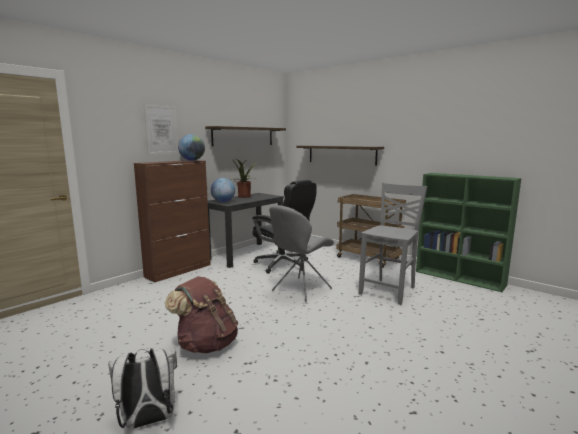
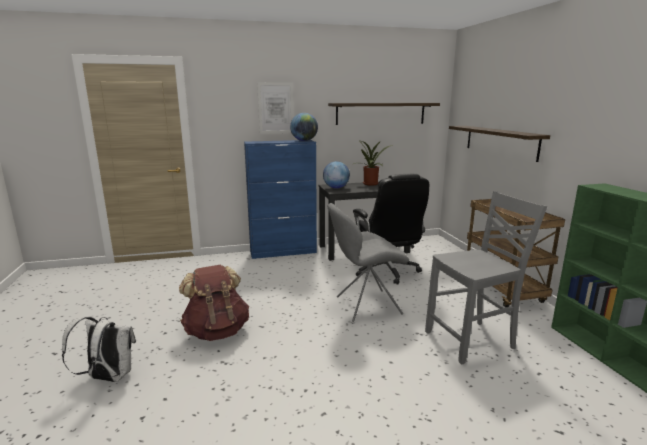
camera: 35 degrees right, 5 degrees up
(179, 270) = (283, 252): brown cabinet -> blue cabinet

